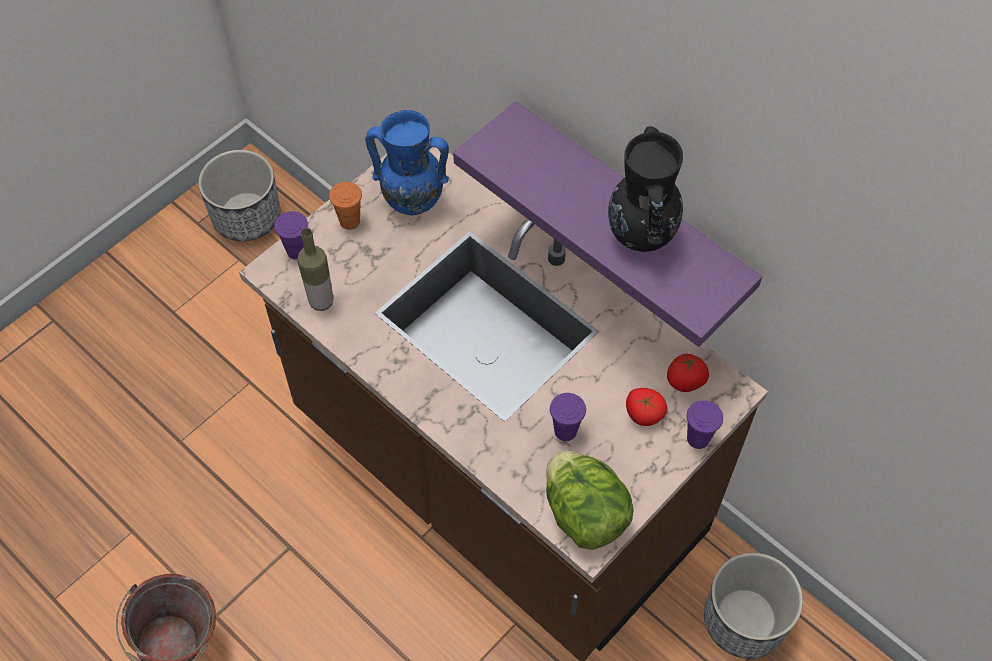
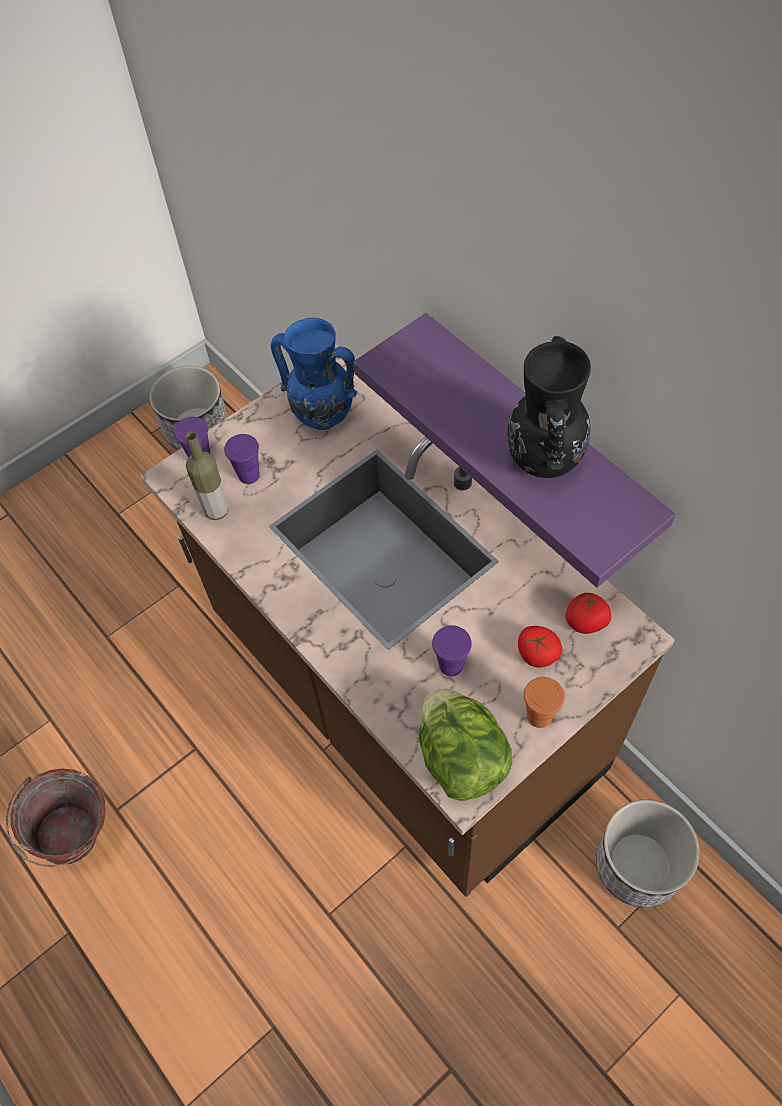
camera: 10 degrees right, 0 degrees up
(349, 221) = (257, 432): orange cup -> orange cup (539, 716)
(698, 438) = (593, 685): purple cup -> purple cup (249, 475)

